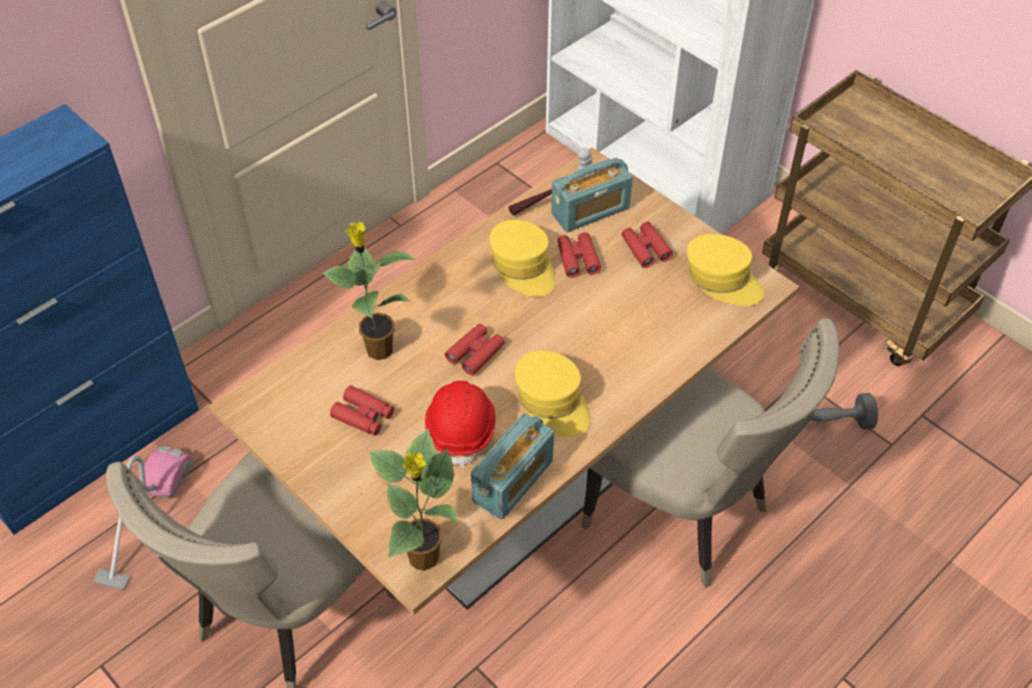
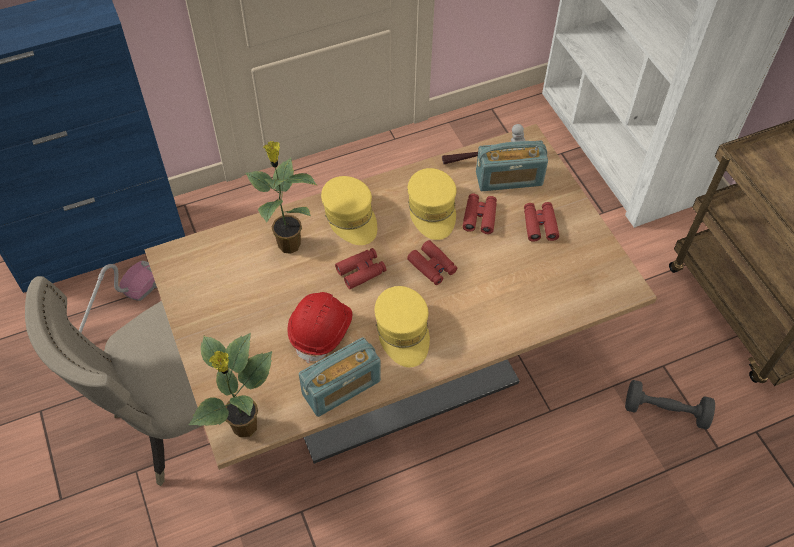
camera: 20 degrees right, 5 degrees up
(363, 416) = (252, 295): red binoculars -> red binoculars (432, 266)
(684, 514) = (516, 447): beige chair -> none
(722, 279) = (592, 271): yellow cap -> yellow cap (350, 217)

